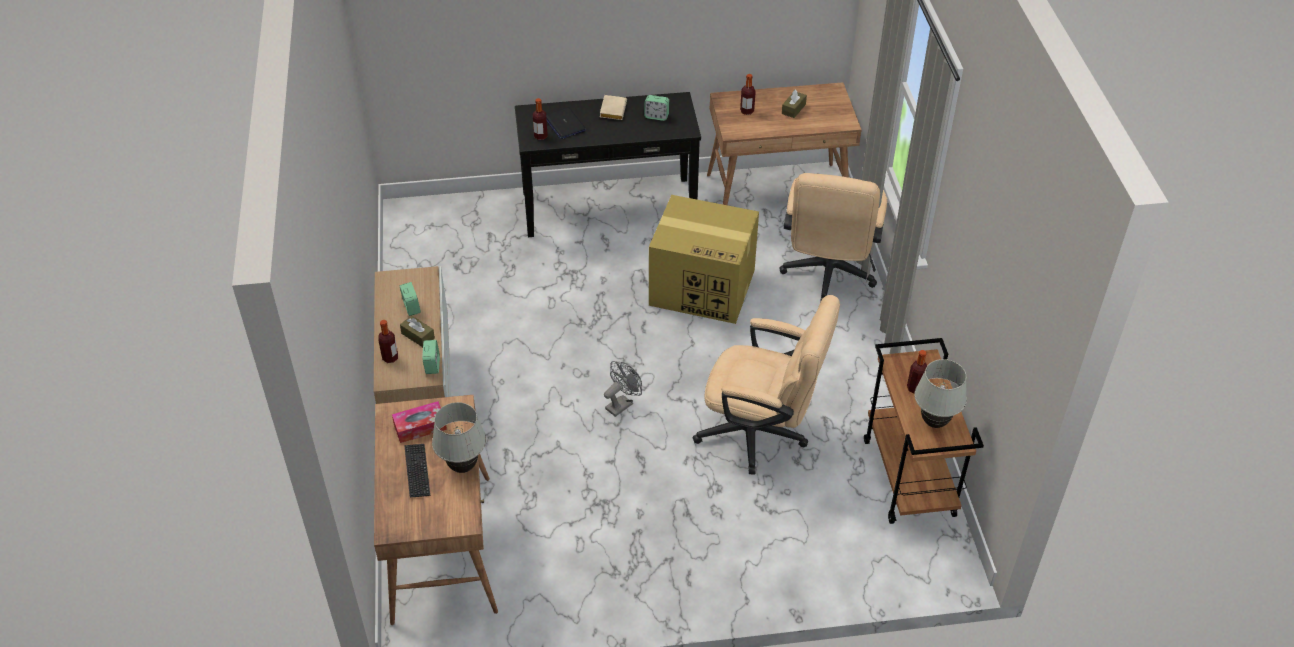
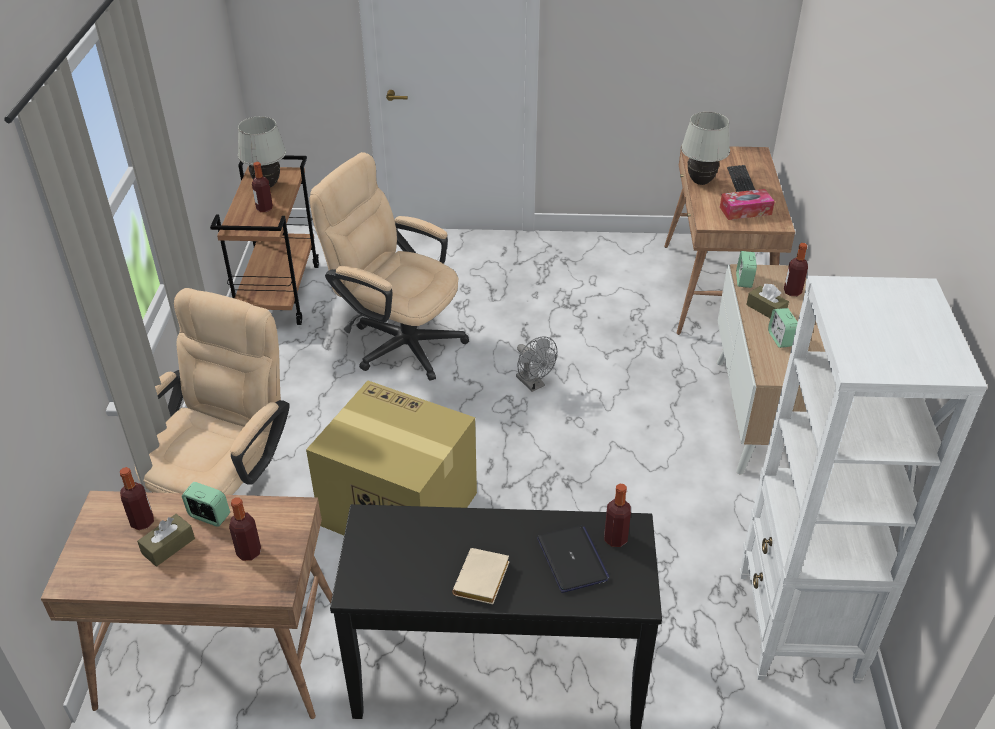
camera: 170 degrees left, 5 degrees down
(423, 249) = (797, 628): none -> white bookcase
(622, 404) = (533, 384): grey fan -> grey fan turned 90 degrees counterclockwise
(656, 116) = (409, 555): alarm clock -> alarm clock (209, 516)
(817, 118) = (142, 522): none -> bottle

